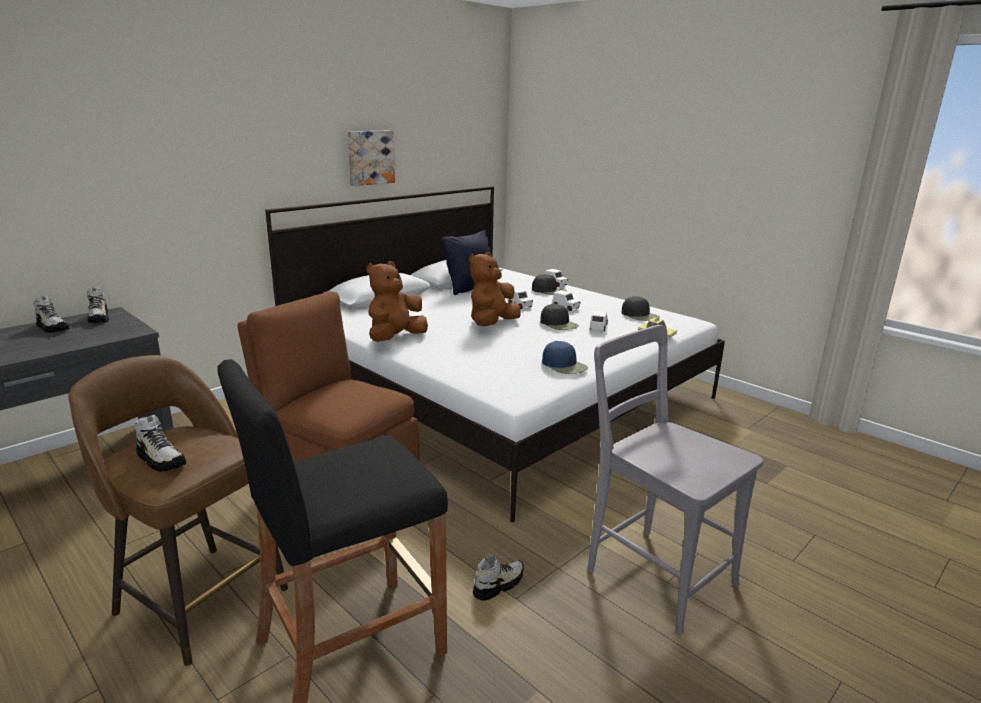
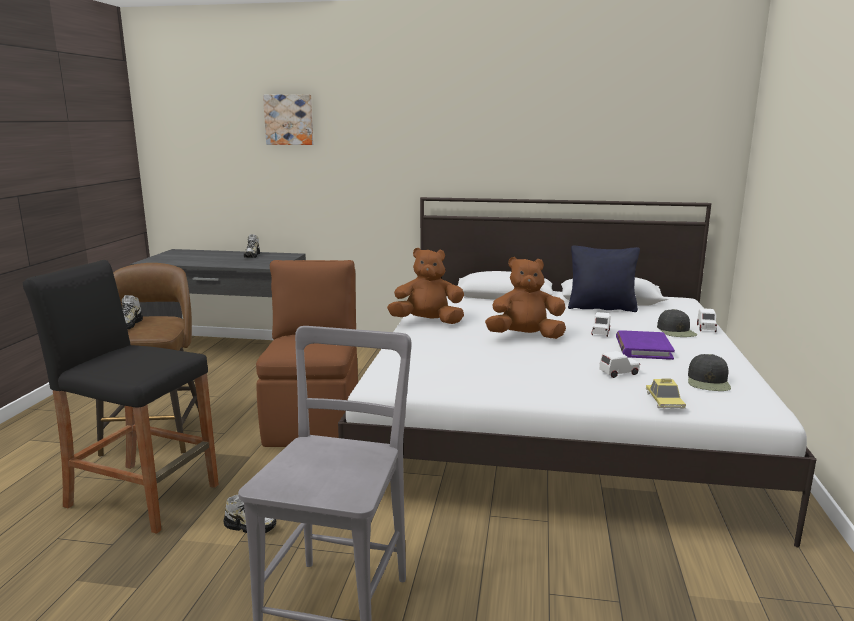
camera: 55 degrees right, 5 degrees down
(99, 318) = (279, 256): shoe -> none
(370, 157) = (537, 159): picture -> picture (289, 119)
(559, 324) = (587, 357): black cap -> none
(564, 365) = (478, 383): blue cap -> none
(566, 307) = (643, 348): white toy car -> purple book

